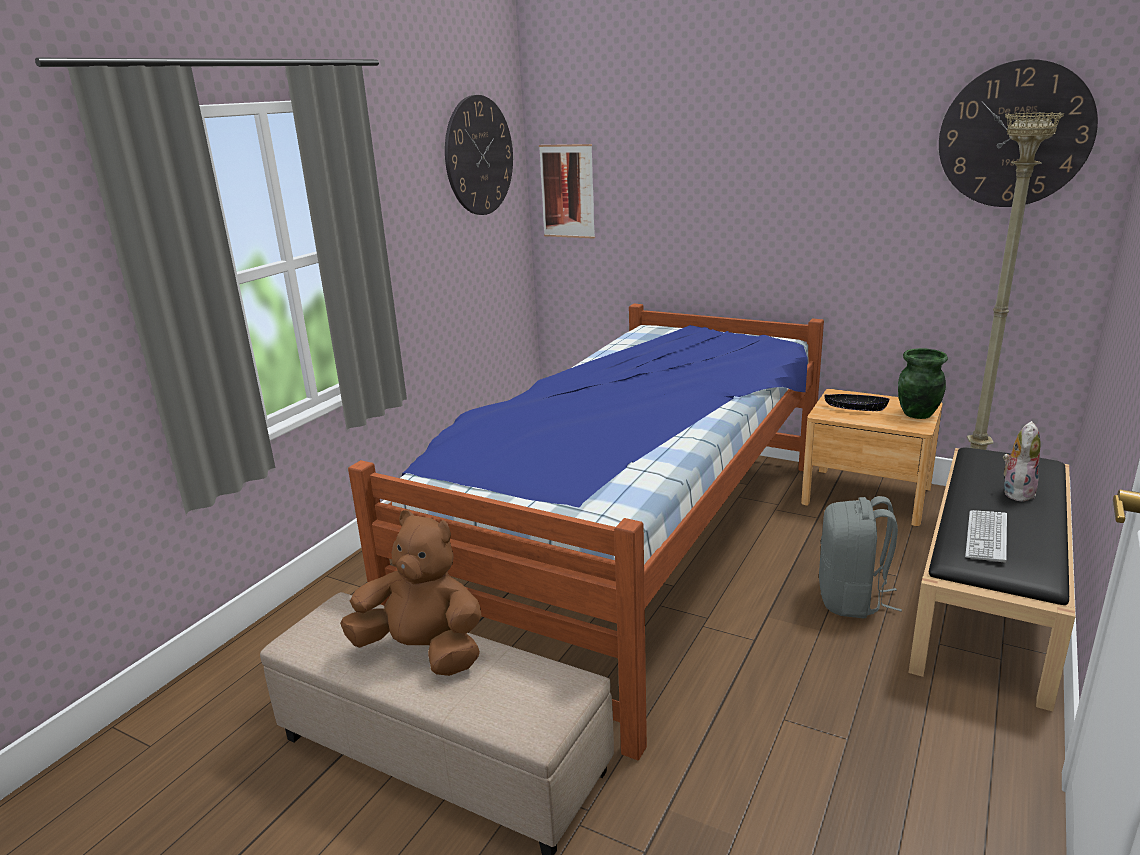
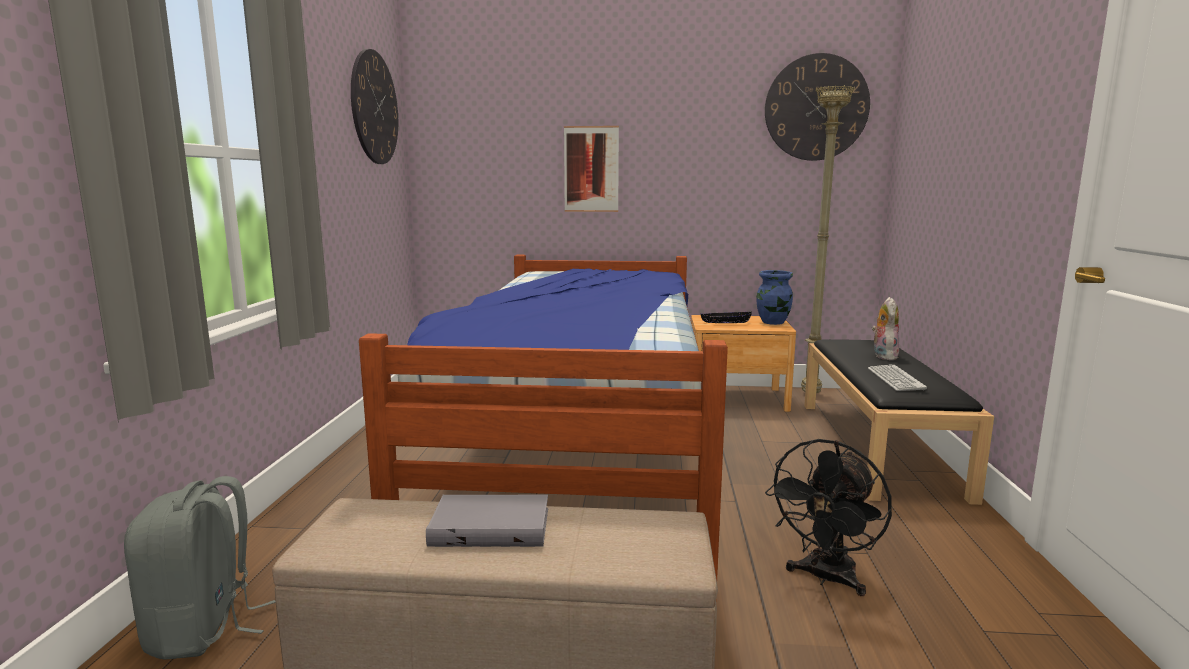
camera: 25 degrees left, 10 degrees down
(423, 651) = (492, 526): brown plush toy -> grey book
(567, 191) = (448, 155): picture -> picture (591, 169)
(775, 756) = (826, 578): none -> black fan
(851, 599) = (785, 462): grey backpack -> grey backpack (204, 629)
(917, 414) = (773, 322): green vase -> blue vase

